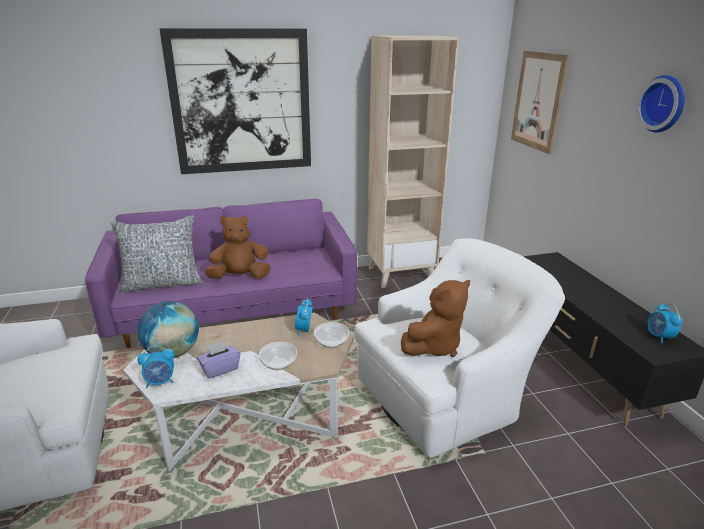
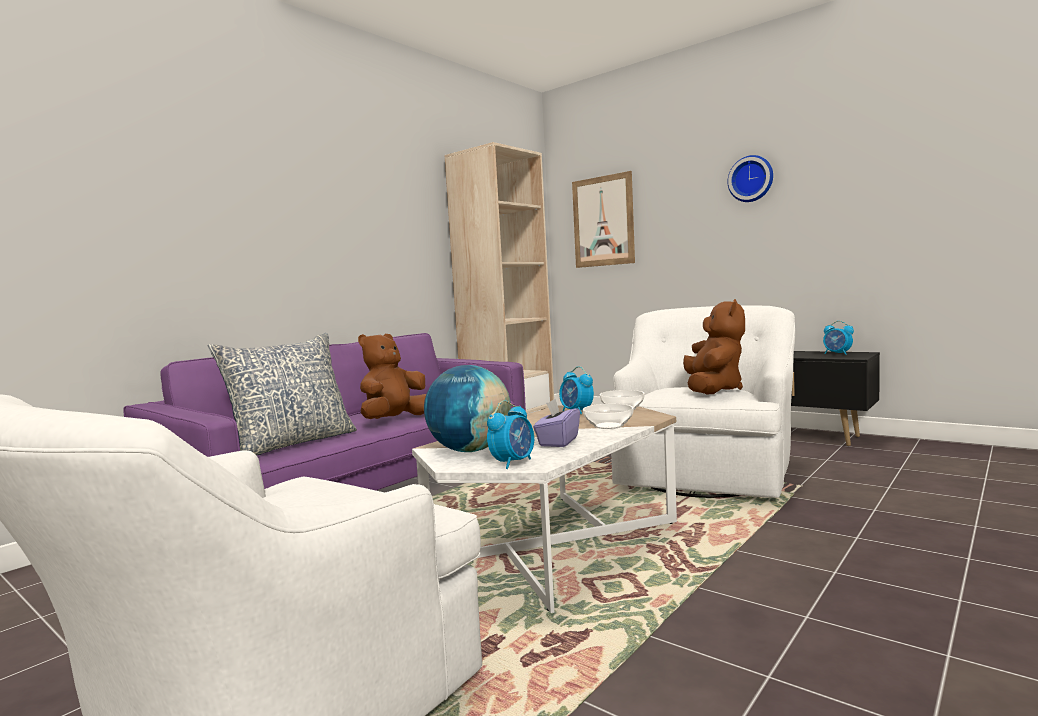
camera: 35 degrees left, 20 degrees down
(241, 102) = (319, 215): picture -> none

